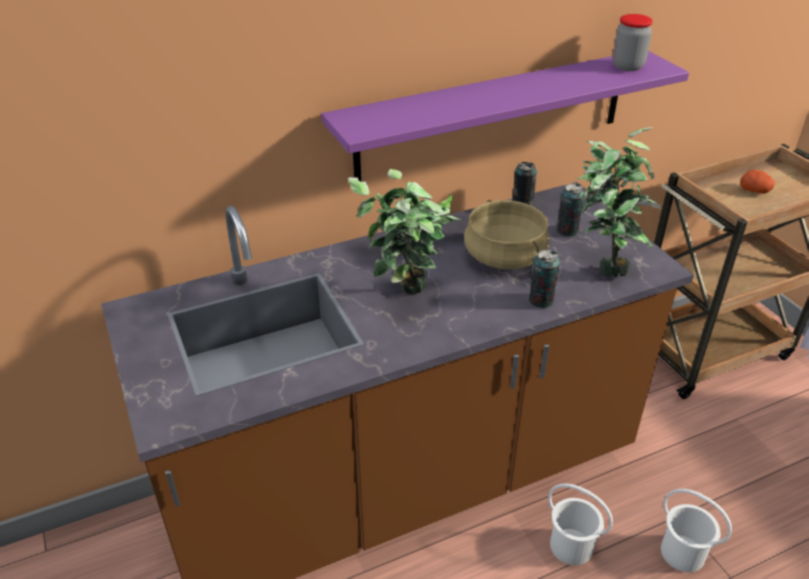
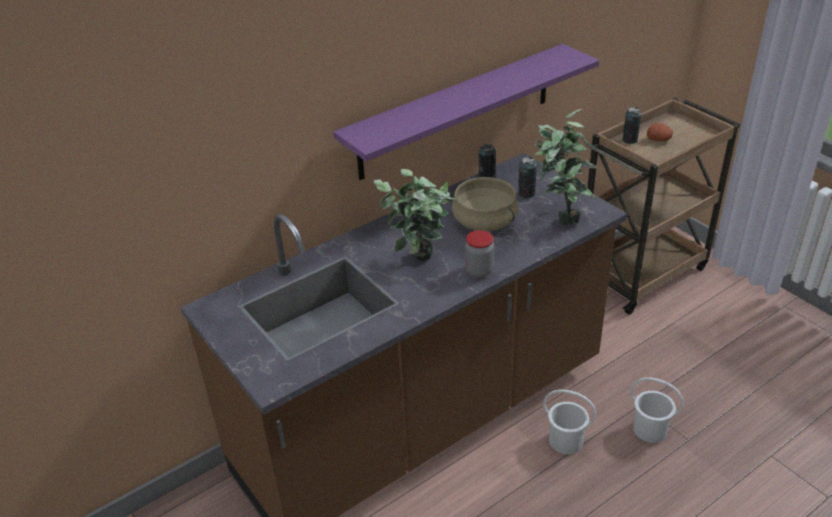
camera: 10 degrees left, 0 degrees up
(541, 301) = (521, 250): can -> can (629, 140)
(627, 66) = (552, 60): jar -> jar (479, 270)

